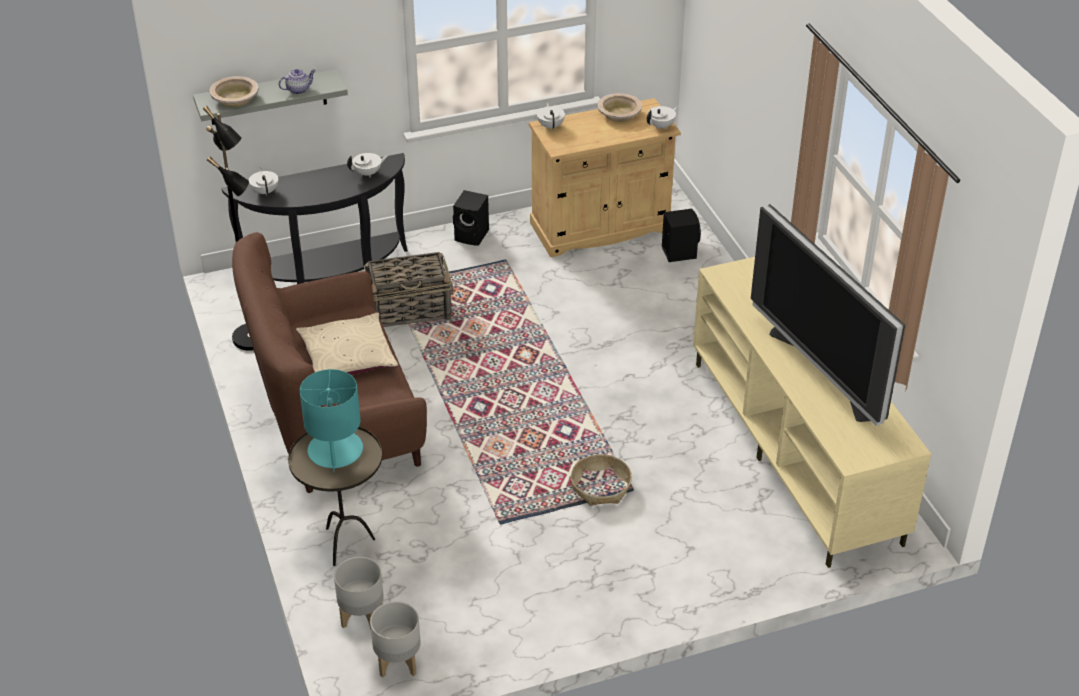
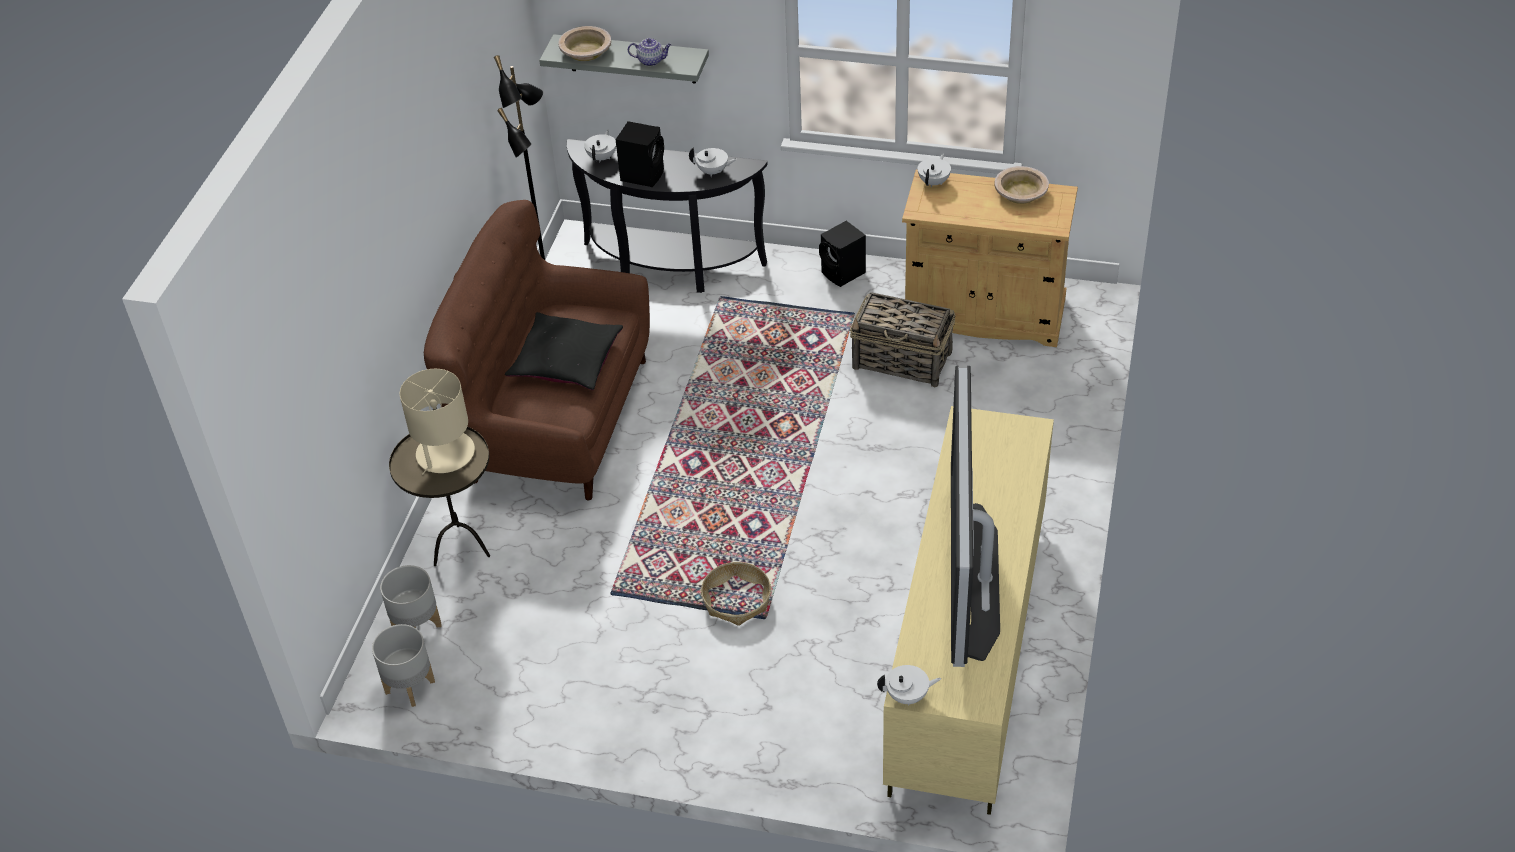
camera: 35 degrees right, 5 degrees up
(335, 451) = (444, 454): turquoise table lamp -> beige table lamp
(347, 357) = (566, 361): beige pillow -> black pillow
(410, 310) = (715, 332): basket -> basket (903, 361)
(661, 126) = (1053, 223): white teapot -> white teapot (908, 696)
(679, 252) = (1043, 374): black speaker -> black speaker (643, 174)

